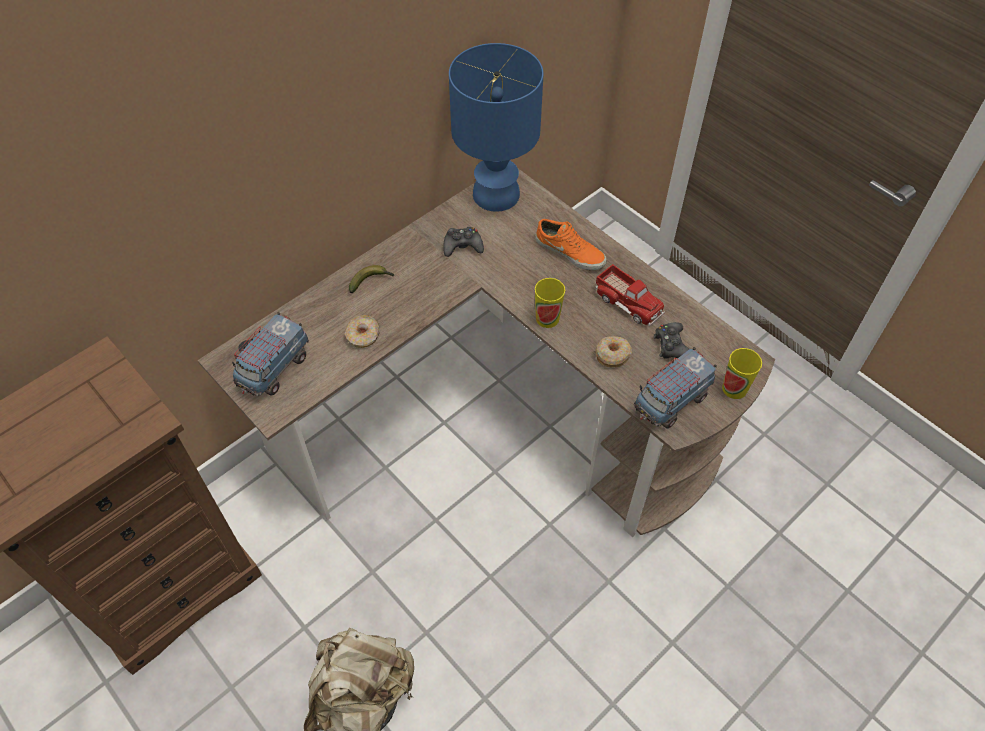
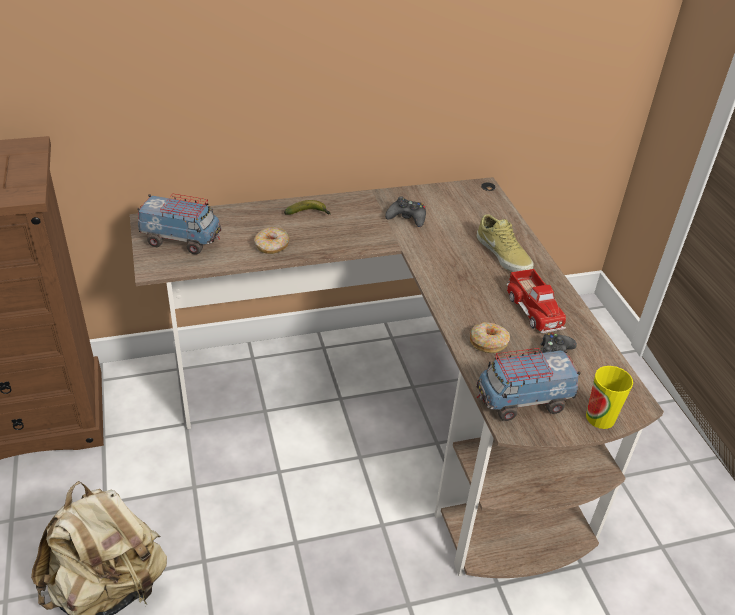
camera: 25 degrees right, 15 degrees down
(274, 369) = (181, 240): toy truck -> toy truck turned 135 degrees counterclockwise
(494, 194) = (463, 193): blue table lamp -> none
(547, 318) = (445, 293): cup -> none
(571, 251) = (504, 254): orange shoe -> beige shoe

